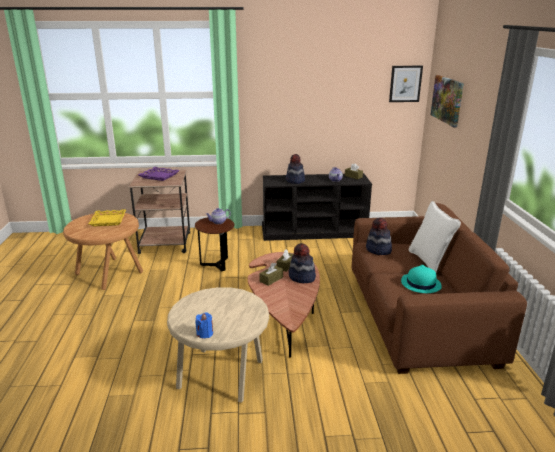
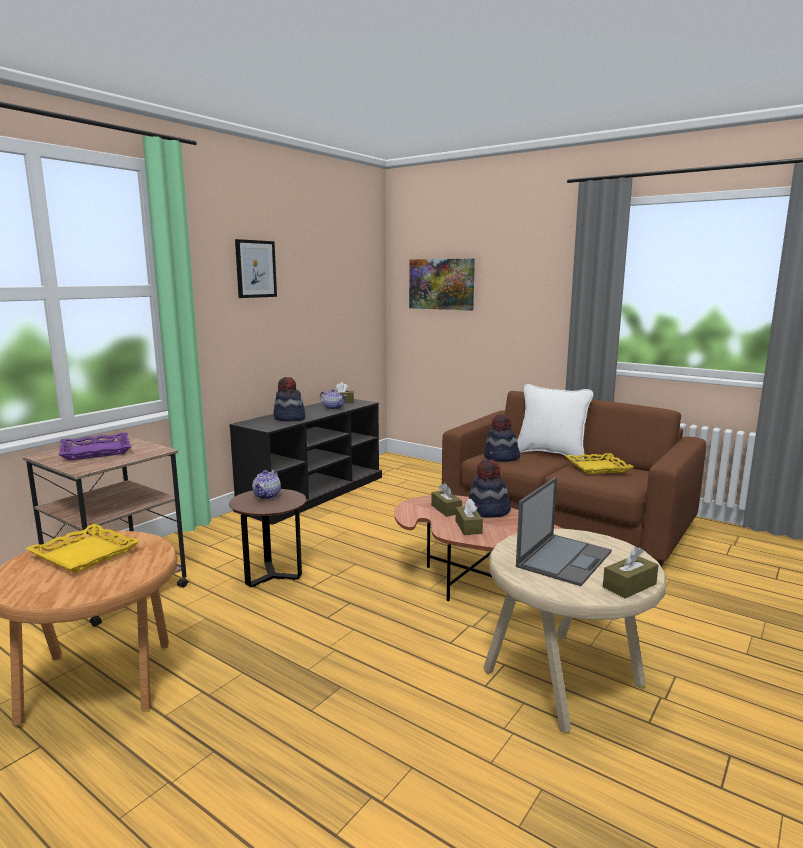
camera: 50 degrees left, 10 degrees down
(205, 333) = (629, 586): blue candle -> brown tissue box
(218, 308) = (564, 558): none -> laptop
(405, 83) = (368, 274): picture -> picture (255, 269)
(420, 284) = (598, 468): turquoise hat -> yellow tray

